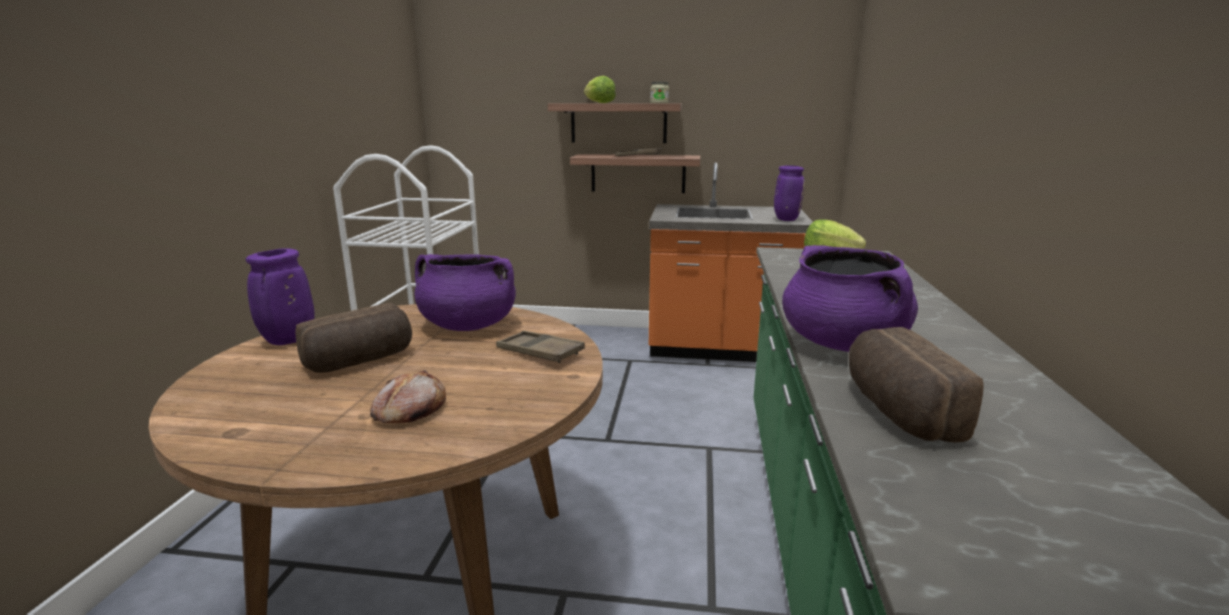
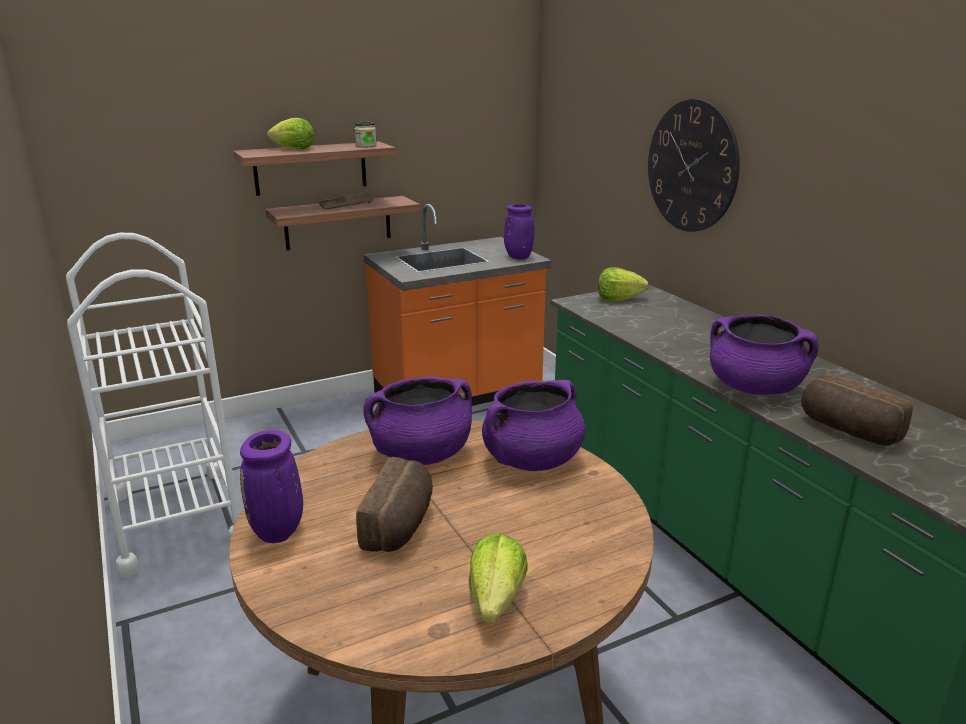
camera: 35 degrees left, 5 degrees up
(308, 431) = (496, 600): none -> lettuce
(409, 410) = (535, 550): bread -> none
(539, 352) = (532, 460): brown tray -> purple cooking pot
(936, 106) = (692, 166): none -> wall clock

